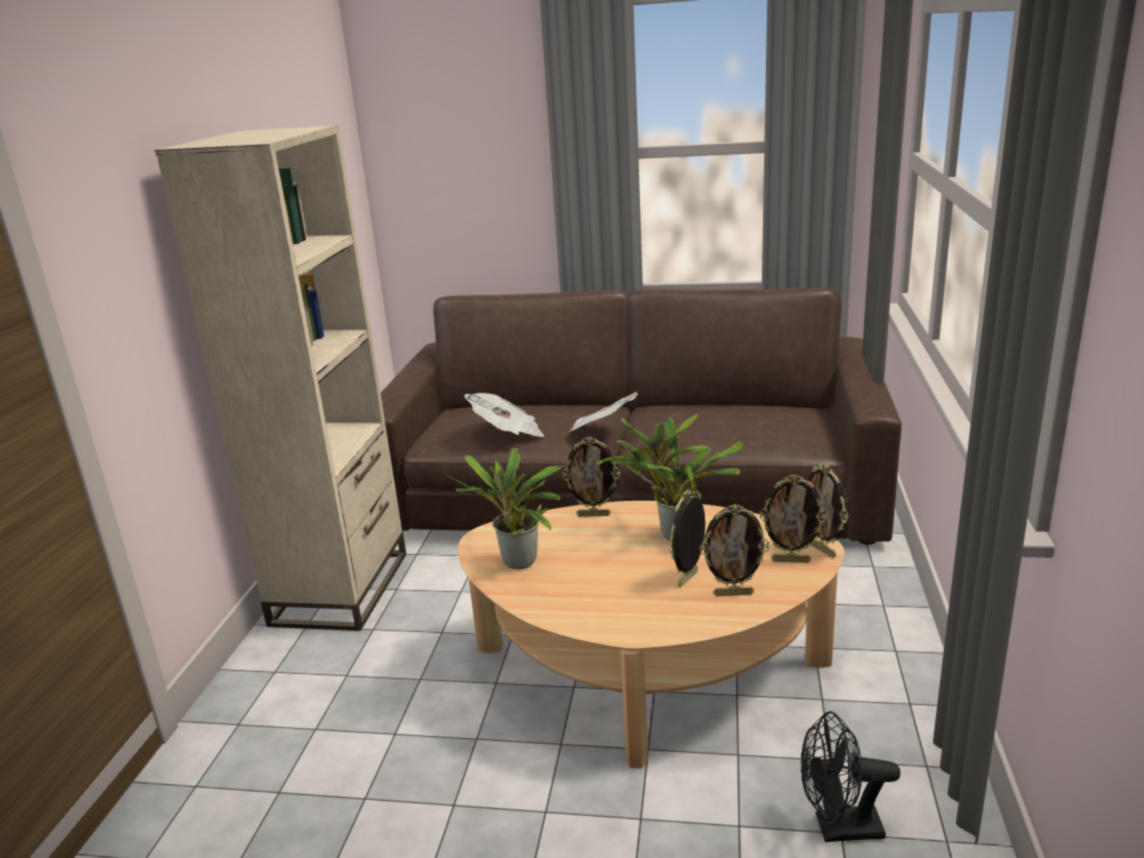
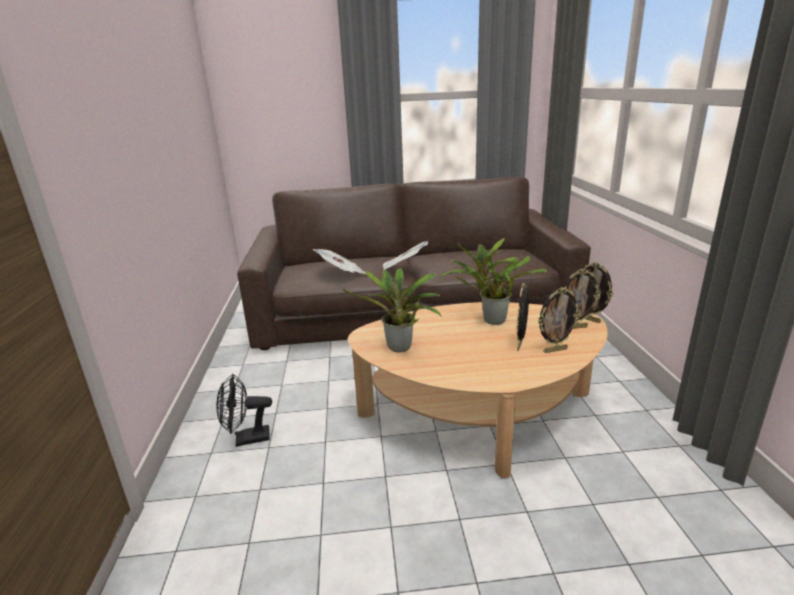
camera: 15 degrees left, 0 degrees up
(341, 588) = (240, 389): beige bookcase -> none
(594, 515) = (431, 314): picture frame -> none
(839, 829) = (655, 494): black fan -> black fan (246, 439)

